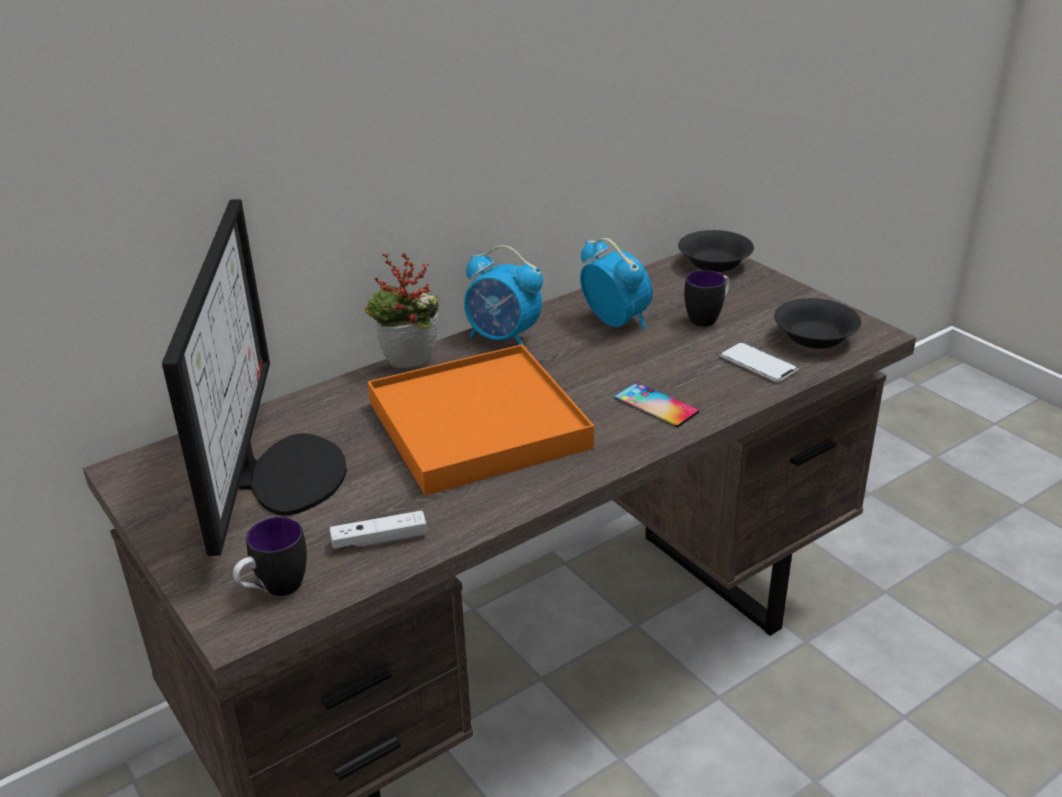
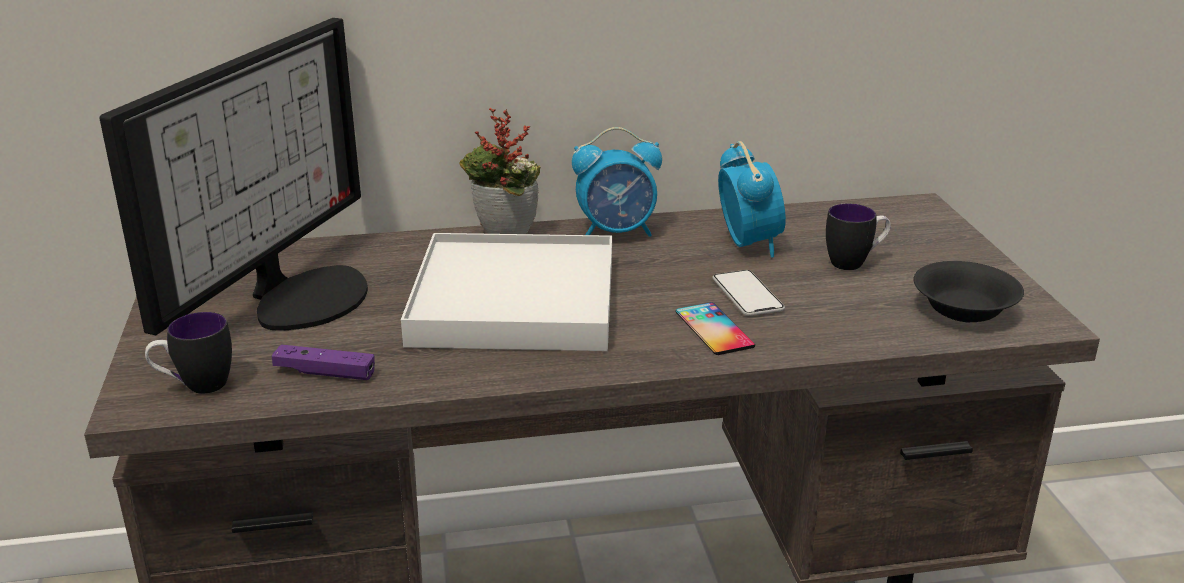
camera: 25 degrees right, 5 degrees down
(379, 540) = (325, 372): white game controller -> purple game controller
(477, 426) = (514, 301): orange tray -> white tray
(503, 338) = (617, 233): alarm clock -> alarm clock turned 60 degrees counterclockwise
(715, 265) = (914, 215): black bowl -> none
(758, 363) = (870, 318): phone -> phone (747, 295)

